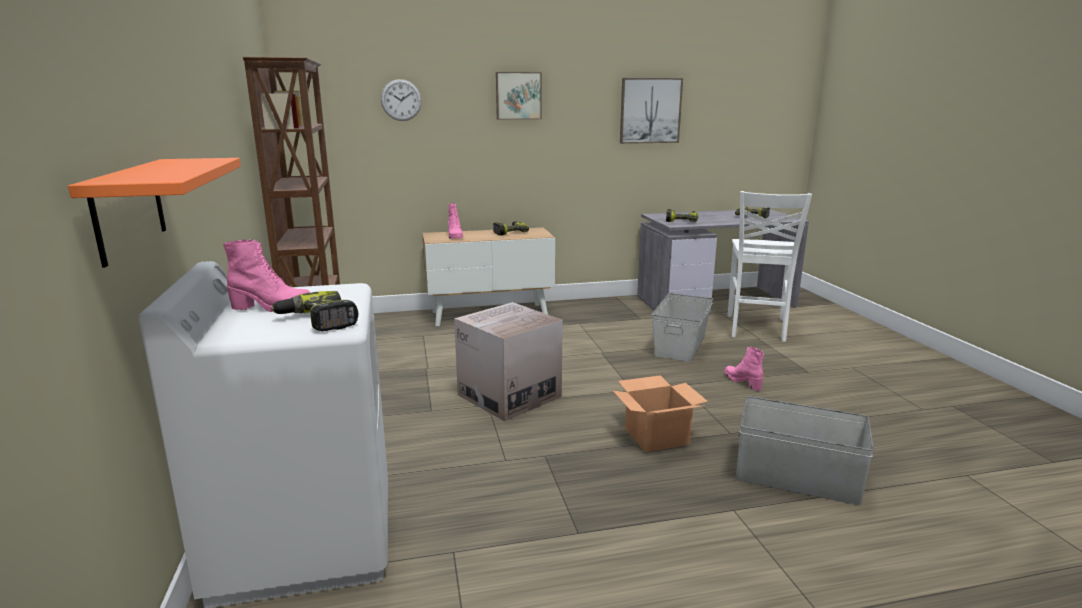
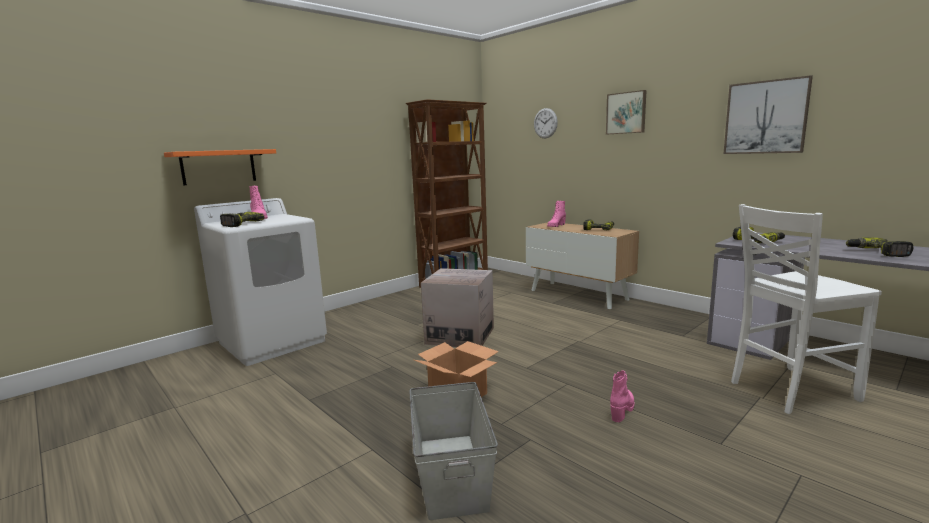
camera: 60 degrees right, 5 degrees down
(681, 345) = (655, 364): grey storage box -> none

